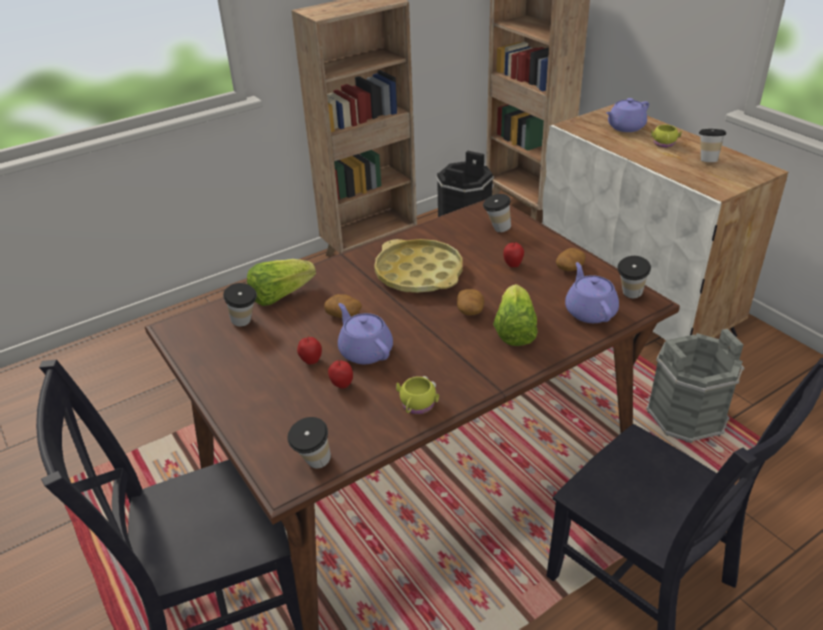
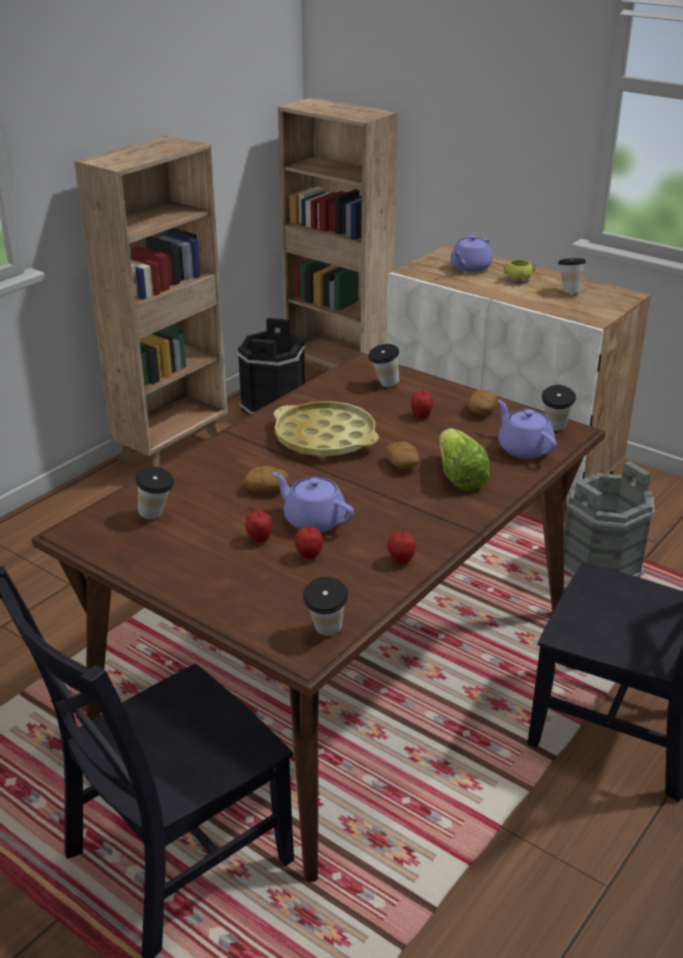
camera: 20 degrees left, 5 degrees down
(280, 295) = (180, 481): lettuce -> none
(417, 406) = (401, 561): yellow mug -> apple

